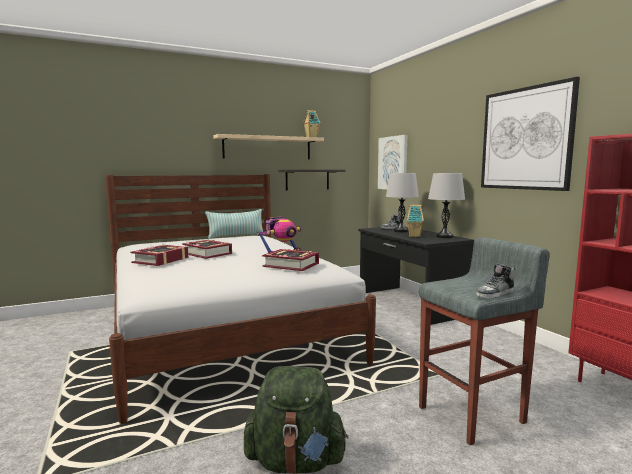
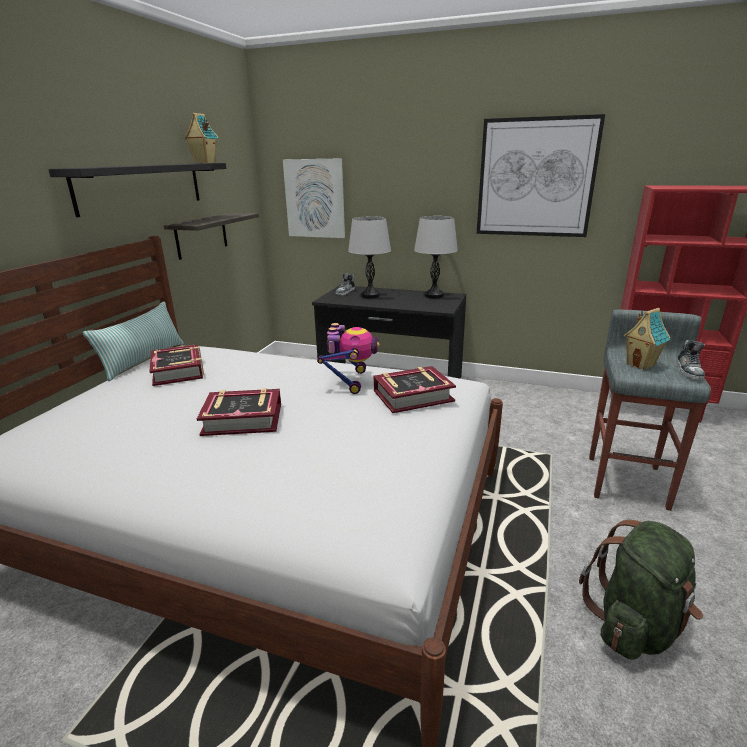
camera: 45 degrees left, 15 degrees up
(161, 260) = (212, 468): book -> book (178, 371)
(267, 148) = (142, 186): beige shelf -> black shelf
(414, 236) = (406, 301): toy house -> toy house (641, 365)

